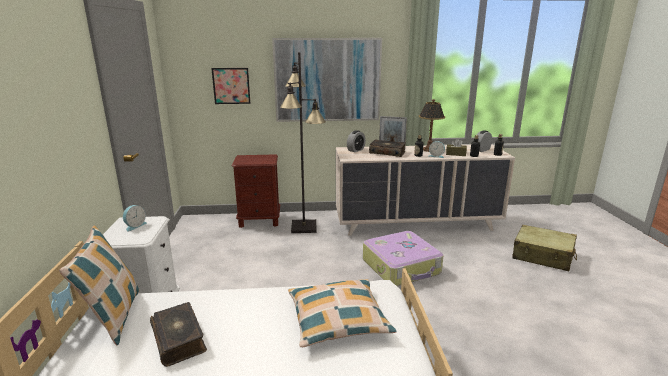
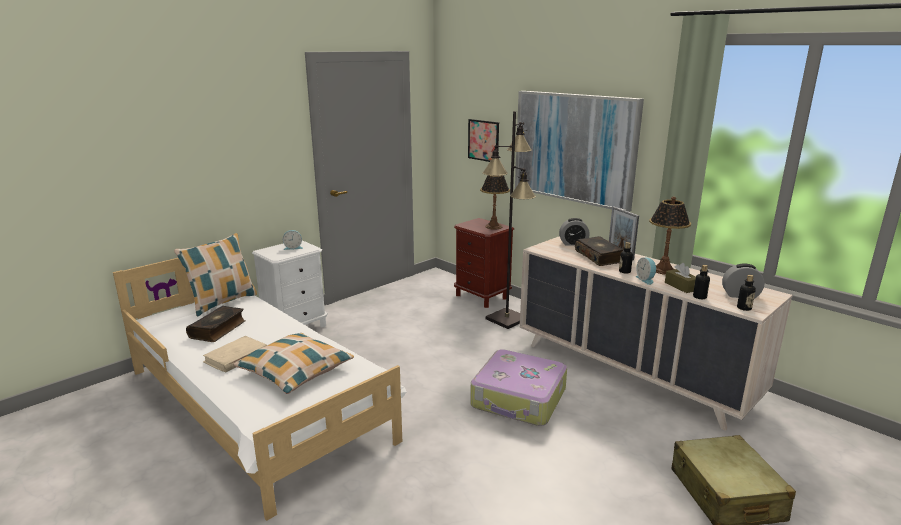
camera: 50 degrees right, 0 degrees up
(263, 346) = (236, 357): none -> beige book
(264, 157) = (494, 227): none -> table lamp

